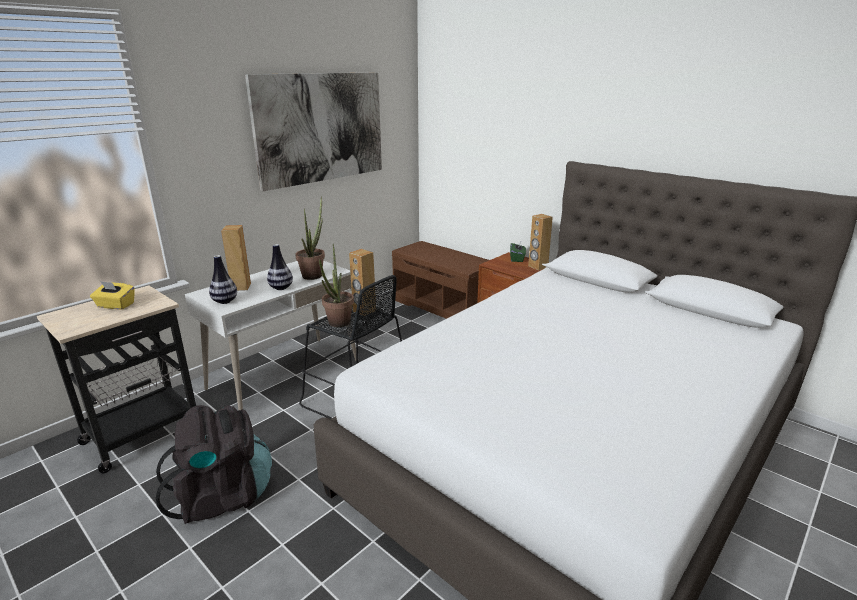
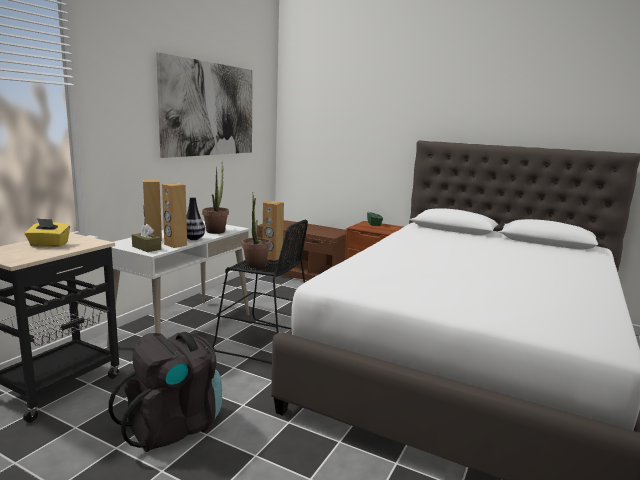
camera: 15 degrees left, 10 degrees down
(225, 301) = (146, 248): vase -> brown tissue box
(537, 266) = (394, 228): brown speaker -> brown speaker (175, 245)

